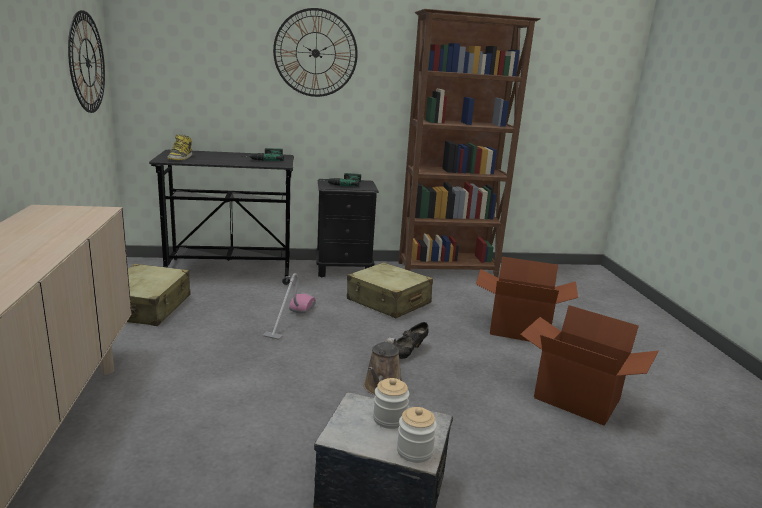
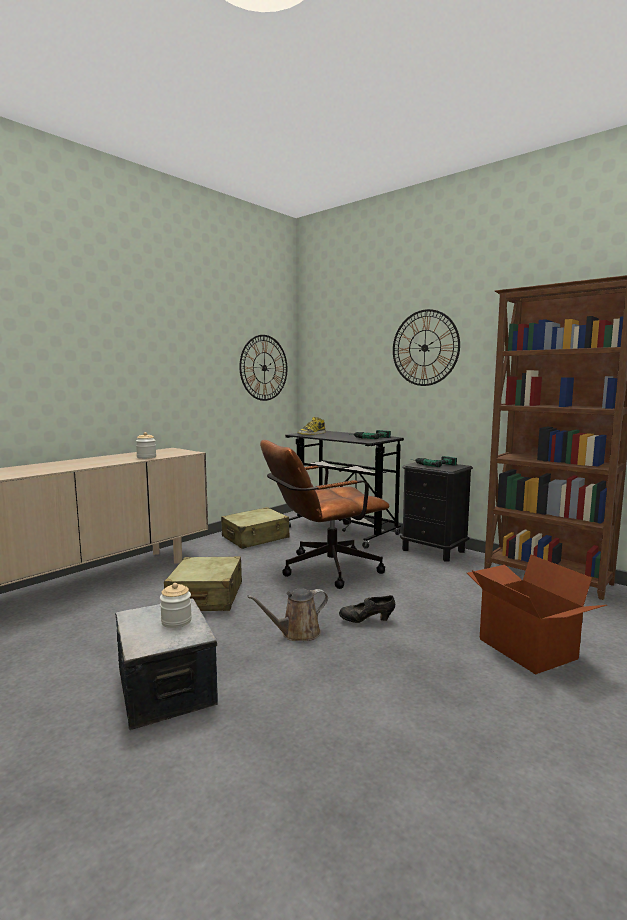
camera: 50 degrees right, 10 degrees down
(290, 320) = (322, 570): vacuum cleaner -> brown office chair
(388, 302) = (426, 582): beige suitcase -> beige suitcase (206, 597)
(414, 451) = (144, 643): jar -> jar (146, 457)
(576, 399) = (461, 731): cardboard box -> none

